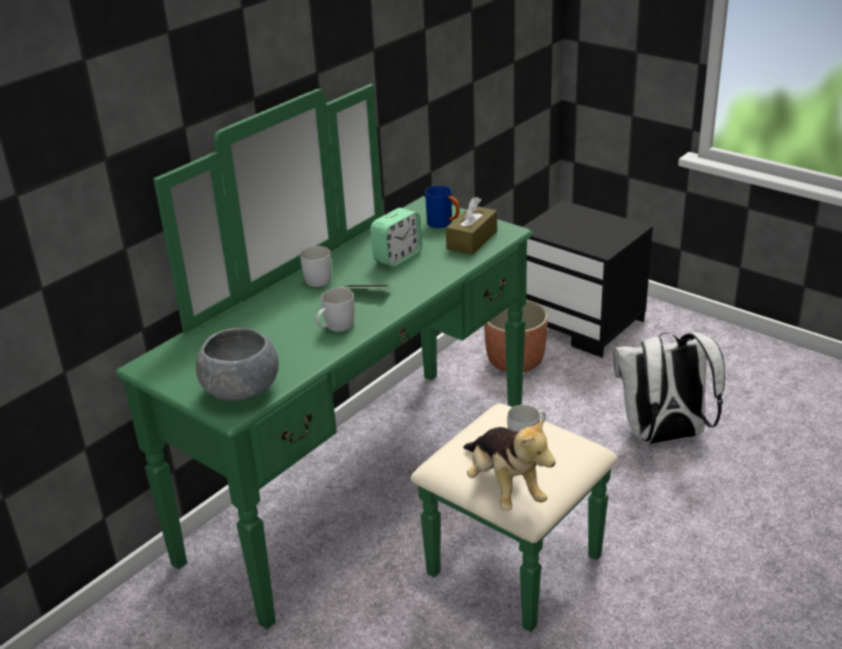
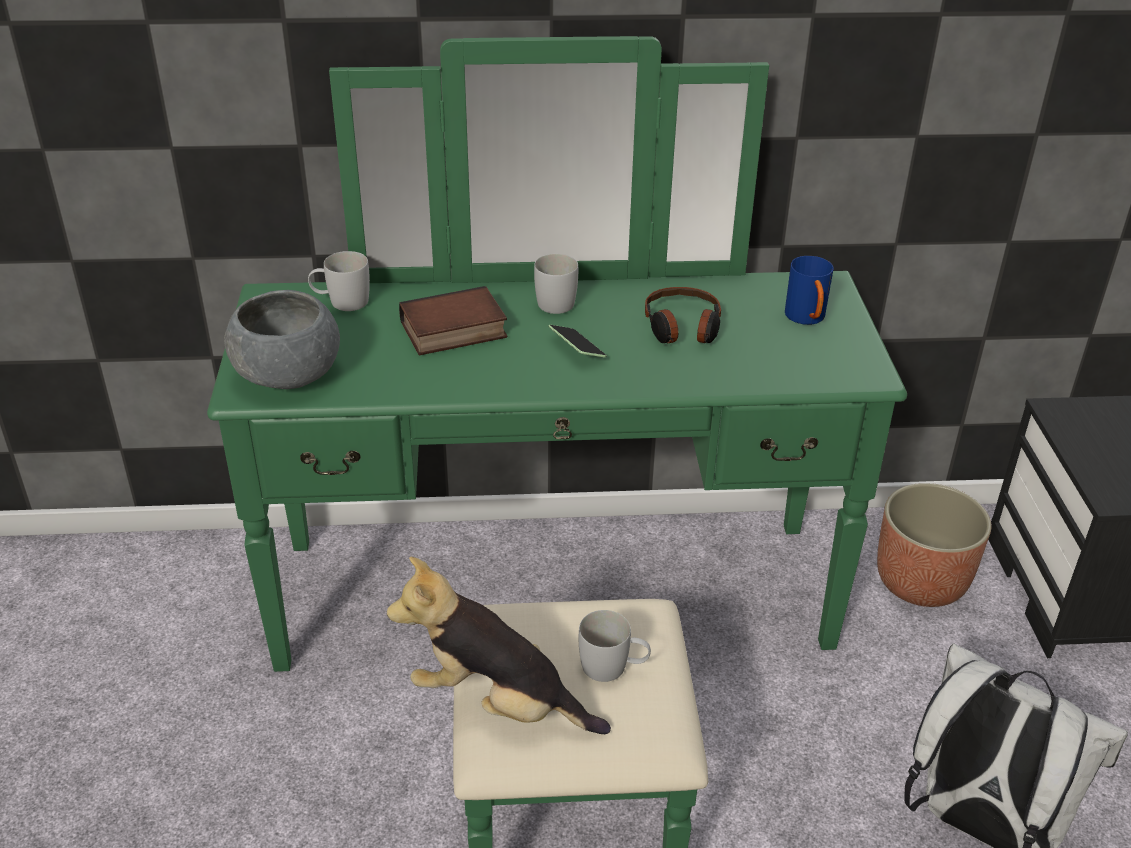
camera: 45 degrees right, 5 degrees up
(289, 321) = (453, 331): none -> book
(335, 327) = (478, 368): white mug -> white mug (341, 302)
(397, 257) = (682, 328): alarm clock -> headphones
(472, 240) = (803, 359): brown tissue box -> none
(504, 488) = (497, 703): plush toy -> plush toy turned 90 degrees clockwise

